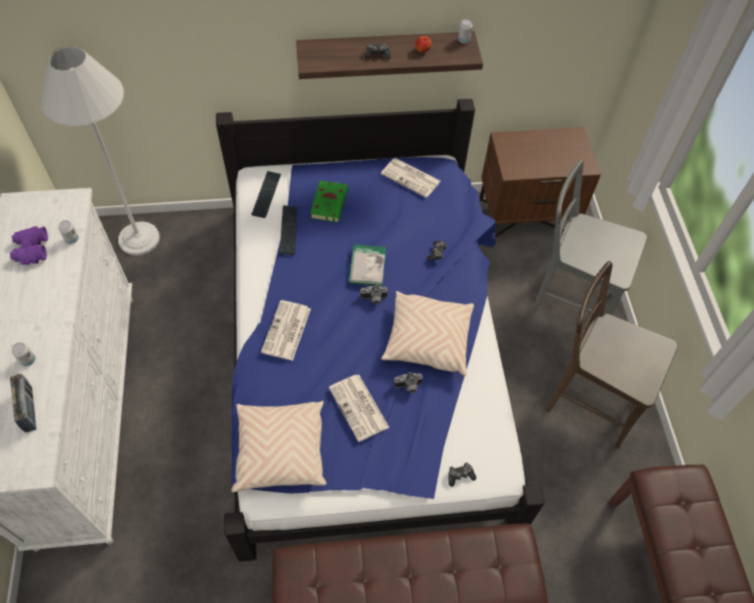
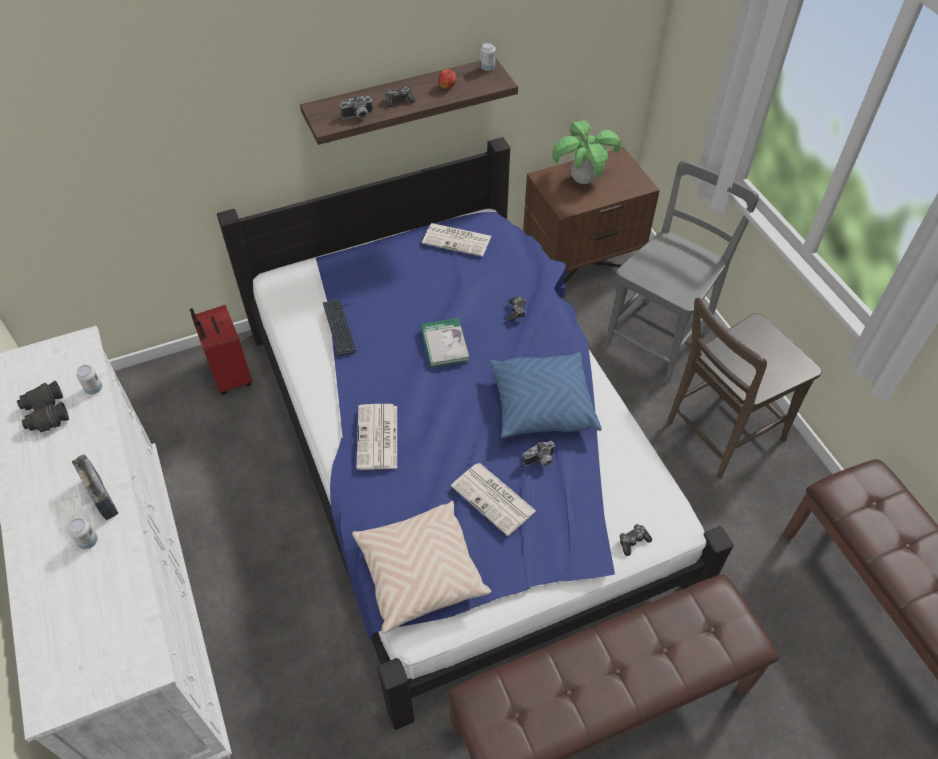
camera: 15 degrees left, 5 degrees down
(29, 409) = (110, 598): radio -> radio (101, 496)
(31, 250) = (46, 413): purple binoculars -> black binoculars
(139, 238) = (142, 393): white floor lamp -> none
(208, 242) = (230, 376): none -> red suitcase
(266, 195) = (297, 296): keyboard -> none
(329, 202) = (374, 287): green book -> none
(374, 299) = (465, 378): camera -> camera (358, 117)
(427, 340) = (542, 405): beige pillow -> blue pillow
(537, 149) = (583, 180): none -> potted plant
(569, 299) = (660, 336): grey chair -> grey chair turned 120 degrees clockwise
(588, 398) = (719, 433): brown chair -> brown chair turned 45 degrees counterclockwise

